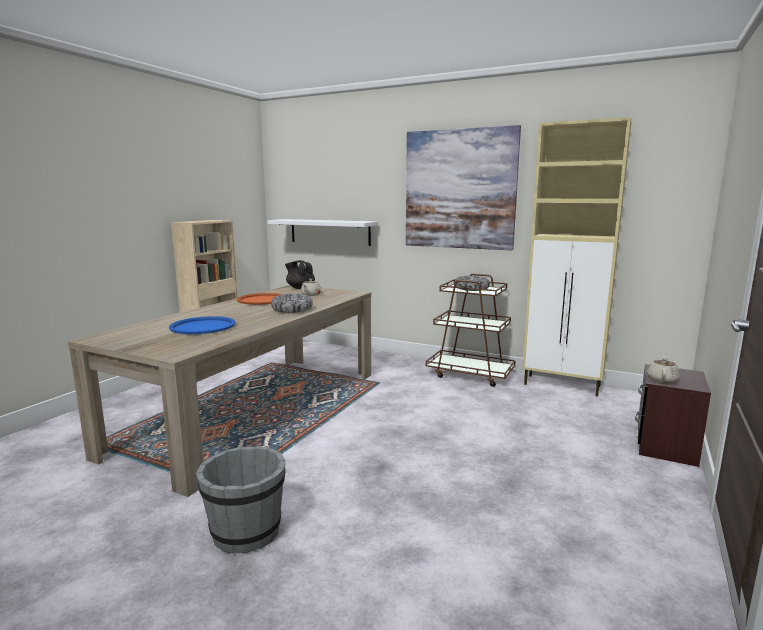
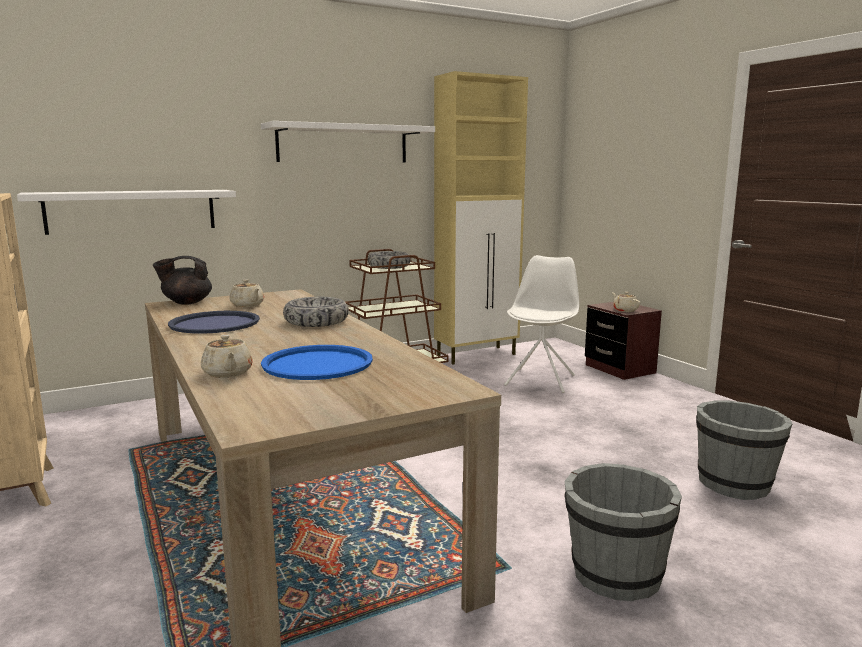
camera: 55 degrees left, 0 degrees up
(173, 320) = (227, 373): none -> beige teapot
(262, 300) = (215, 324): orange tray -> blue tray
(459, 189) = (343, 144): picture -> white shelf
(465, 564) = (734, 484): none -> grey bucket
(557, 421) = (540, 380): none -> white chair

